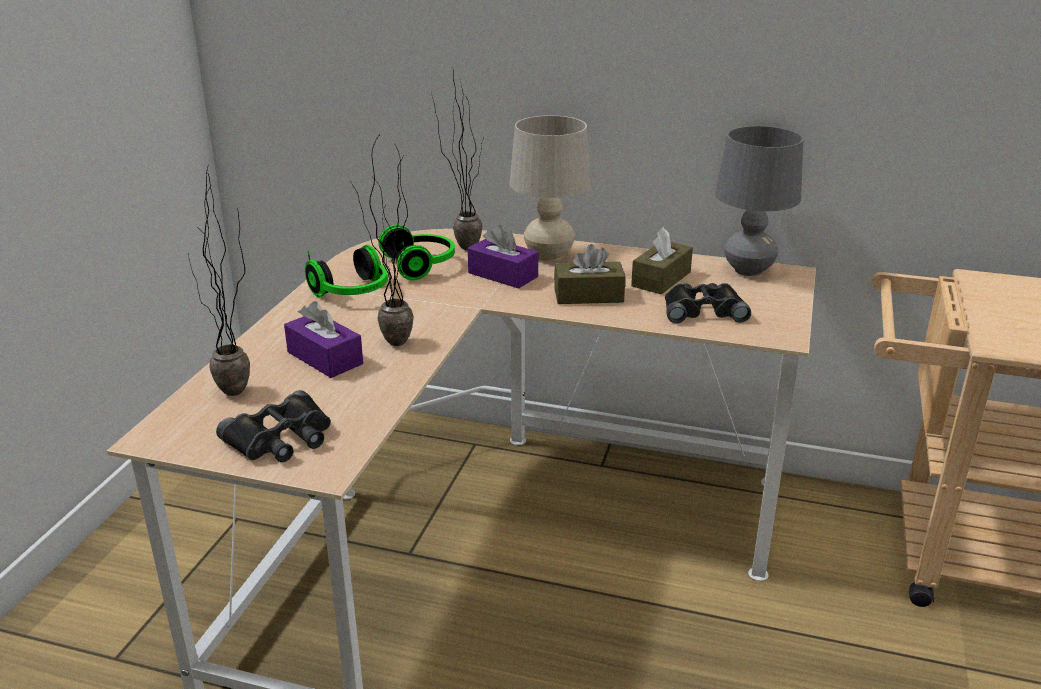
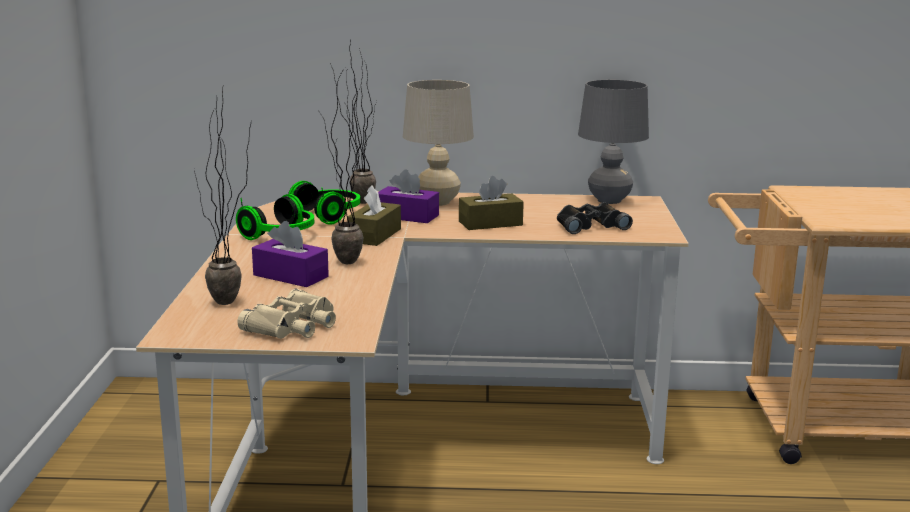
camera: 15 degrees left, 10 degrees down
(281, 438) = (293, 325): black binoculars -> beige binoculars
(661, 279) = (543, 210): brown tissue box -> brown tissue box (374, 235)

